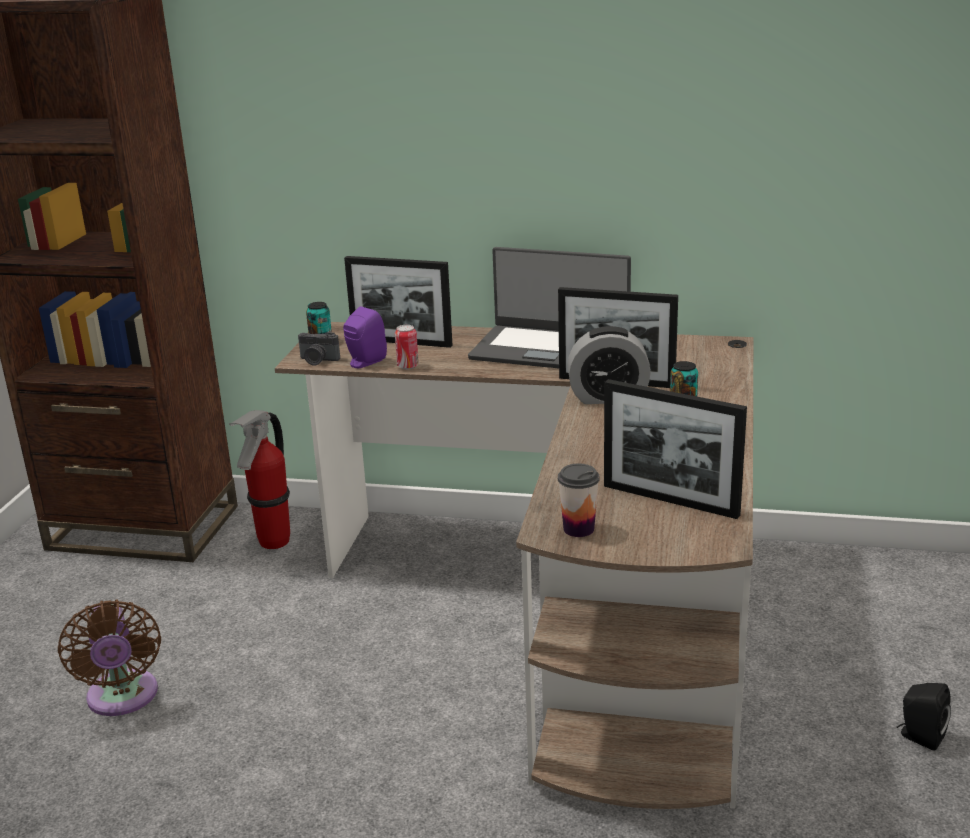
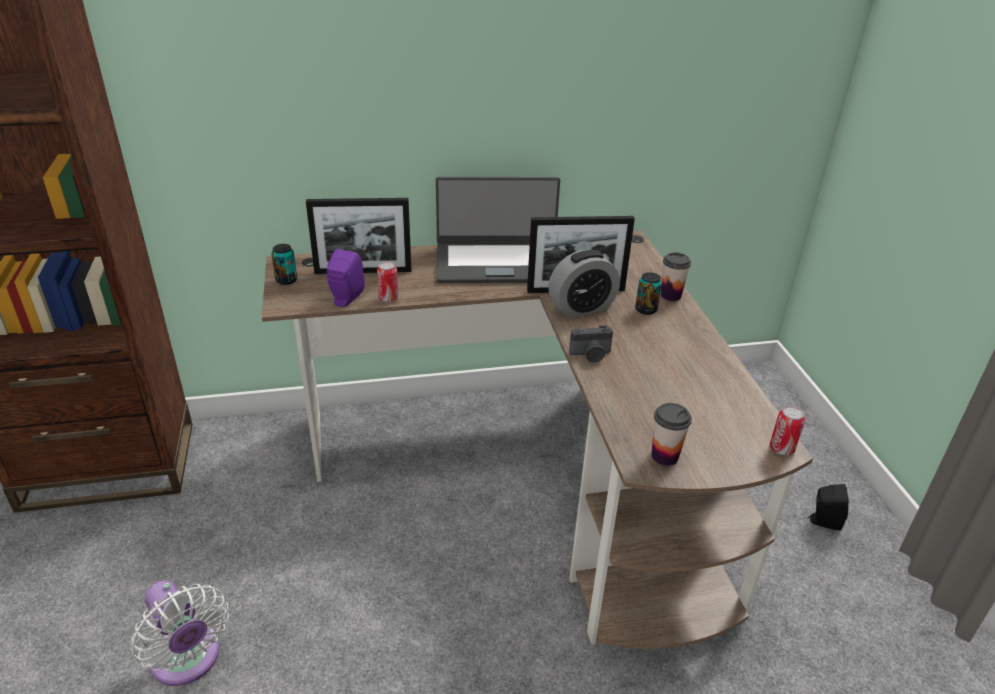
camera: 25 degrees left, 10 degrees up
(122, 699) = (188, 661): brown fan -> white fan
(273, 542) = (247, 455): fire extinguisher -> none
(318, 360) = (299, 303): camera -> camera (591, 355)
(670, 500) = (709, 409): picture frame -> none
(721, 545) = (781, 449): none -> can
(726, 399) = (670, 295): none -> cup

